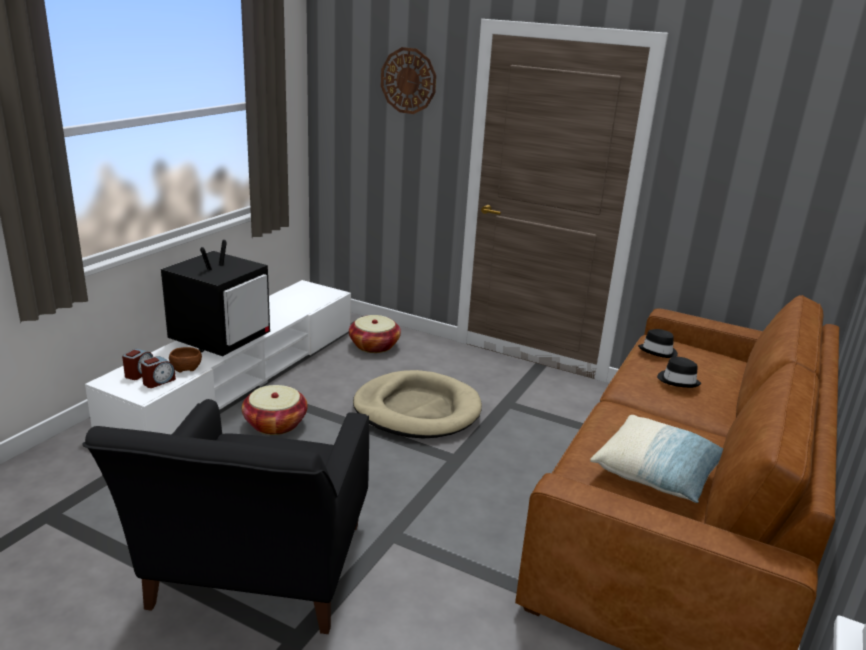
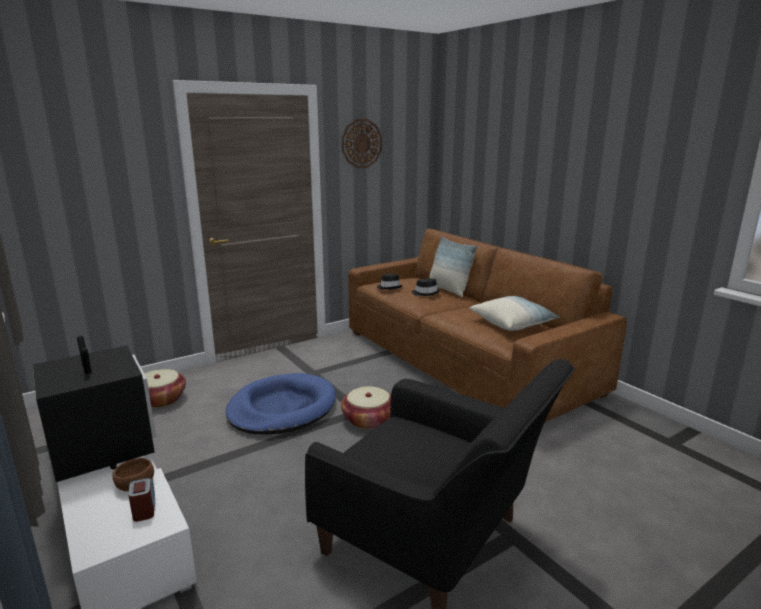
camera: 60 degrees left, 5 degrees down
(139, 373) = (105, 521): alarm clock -> none
(275, 424) = (224, 484): basket -> basket (368, 419)
(408, 81) = (105, 143): wall clock -> wall clock (361, 143)
(417, 410) = (282, 408): beige dog bed -> blue dog bed
(729, 397) = (448, 290): none -> pillow

